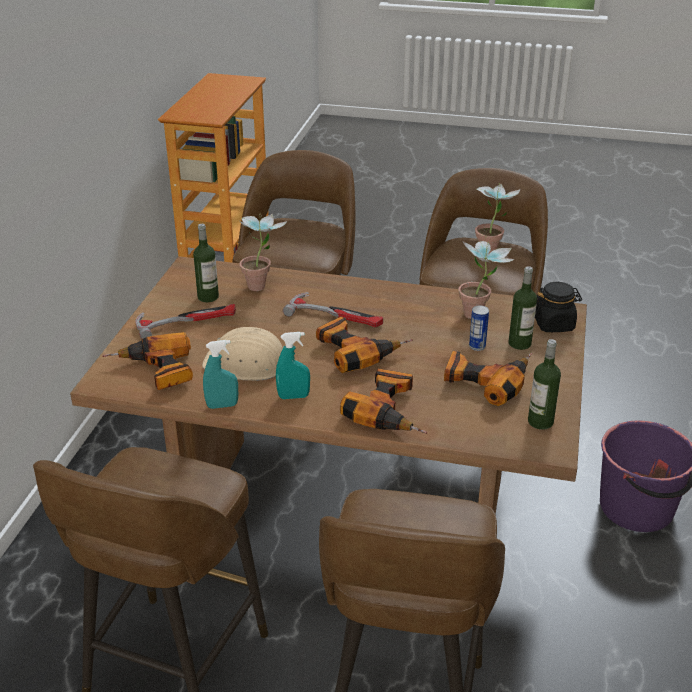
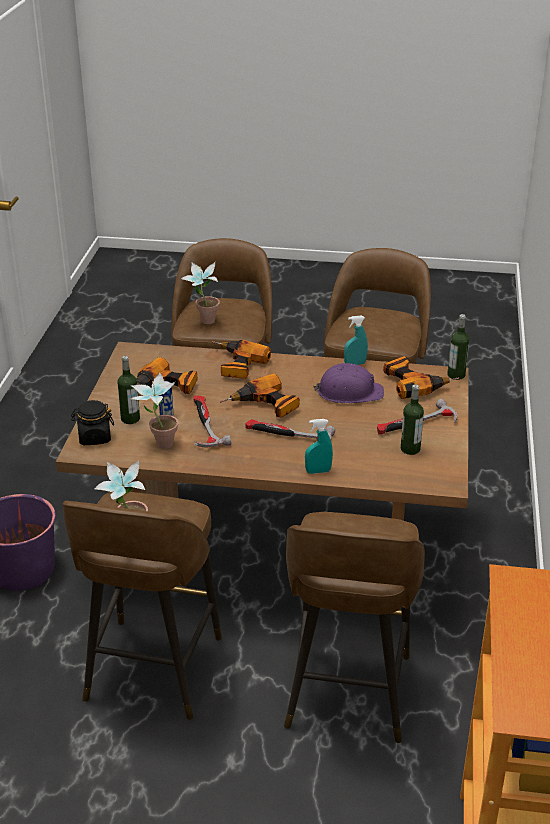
camera: 175 degrees right, 0 degrees up
(247, 364) = (349, 392): beige hard hat -> purple hard hat
(262, 285) = (365, 465): potted plant -> potted plant (203, 322)
(293, 396) = (306, 372): turquoise spray bottle -> turquoise spray bottle (318, 471)
(430, 332) = (204, 425): none -> hammer
(540, 422) = (132, 364): bottle -> bottle (456, 375)

